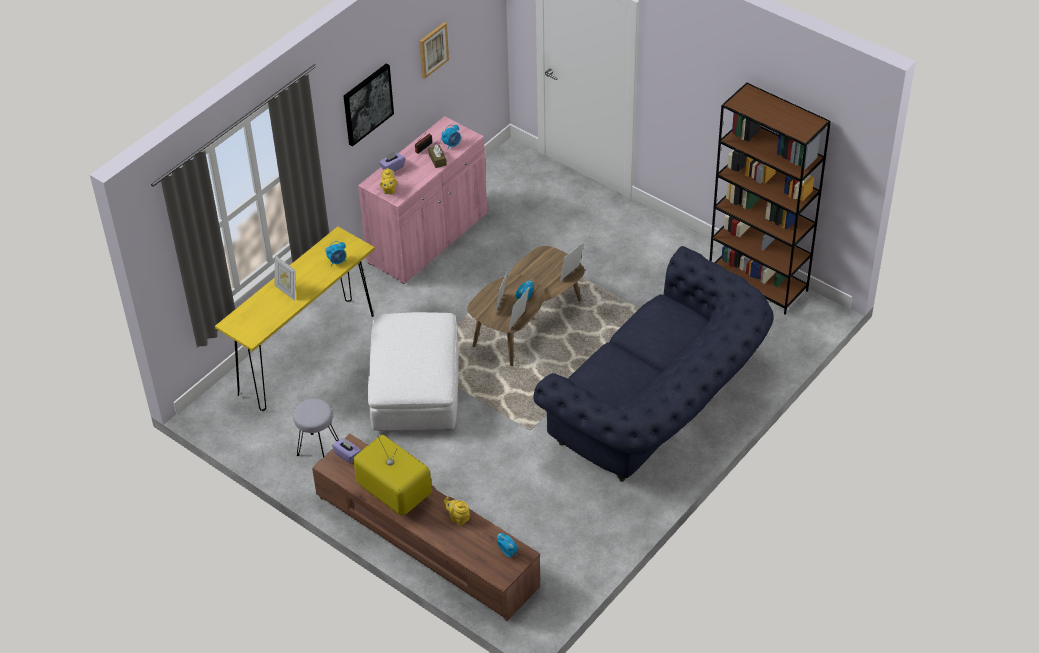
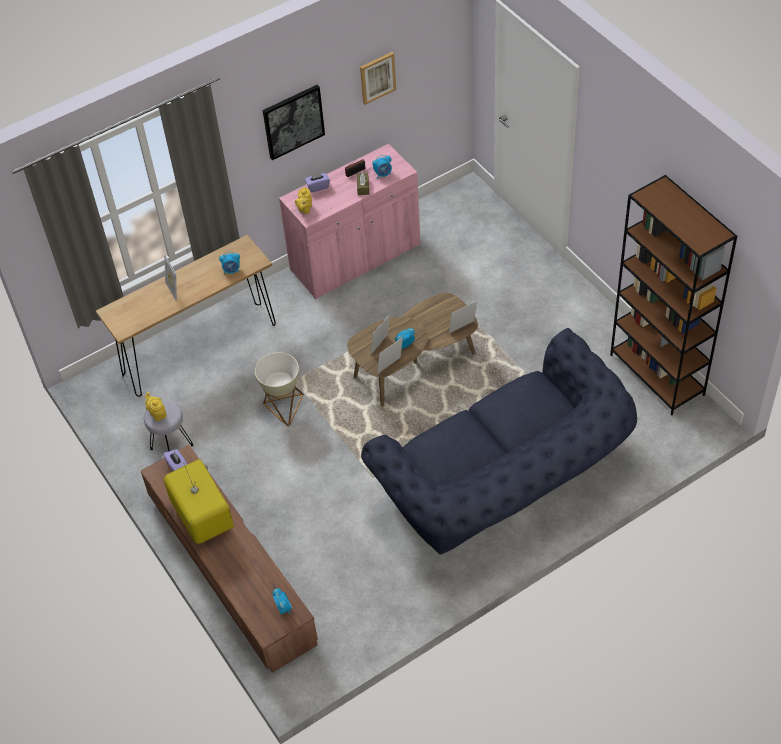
camera: 20 degrees right, 5 degrees up
(306, 354) = (199, 349): yellow console table -> brown console table
(415, 388) = (283, 407): white ottoman -> planter
(458, 518) = (252, 558): yellow teapot -> yellow teapot (157, 413)

